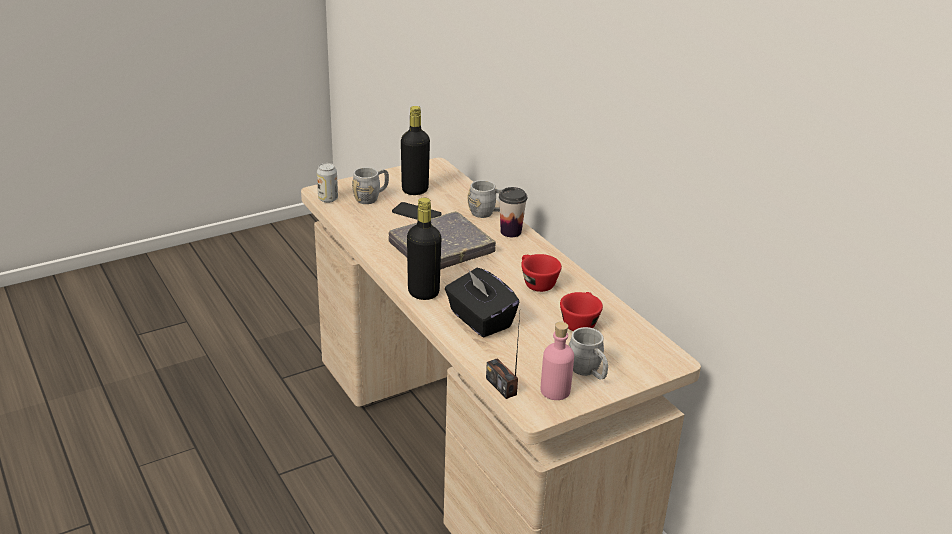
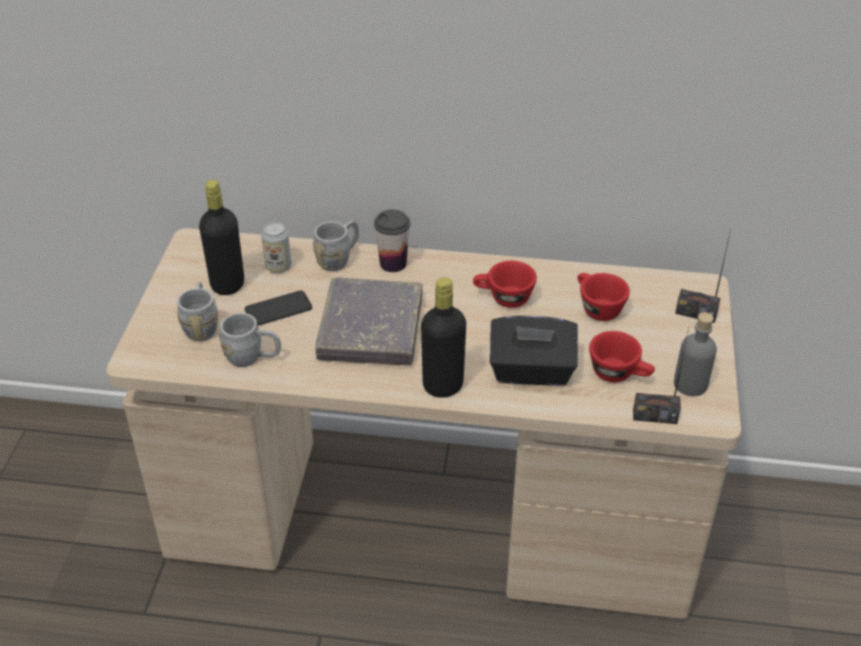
camera: 50 degrees left, 10 degrees up
(328, 199) = (161, 362): can -> can (278, 267)
(524, 356) = (619, 374): none -> red cup
(555, 391) = (690, 384): pink bottle -> grey bottle
(588, 372) = (679, 347): grey mug -> grey mug (252, 358)
(636, 367) = (696, 313): none -> radio

